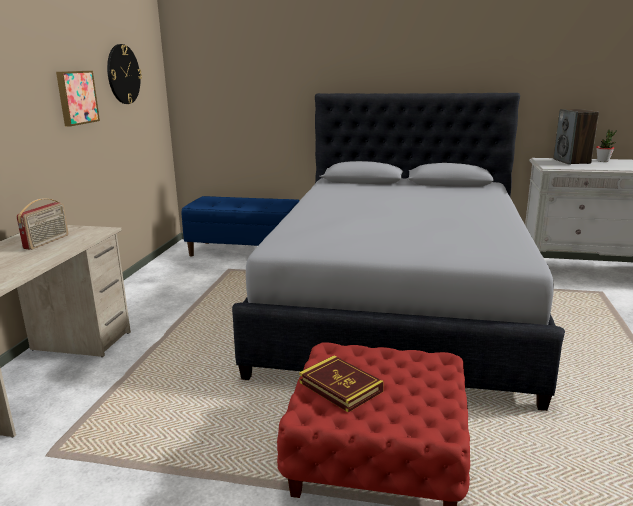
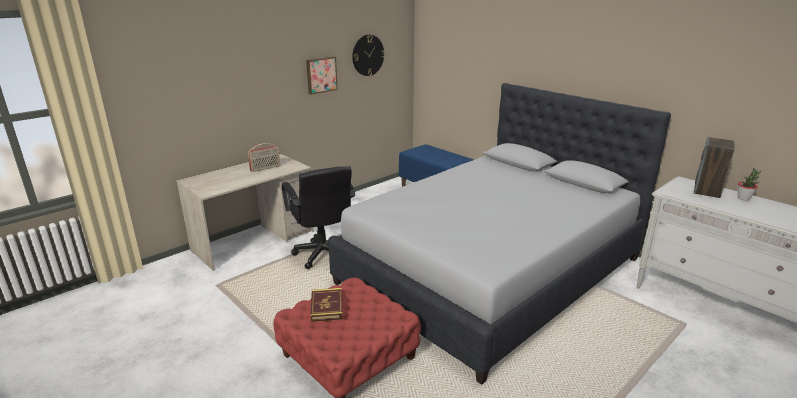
camera: 35 degrees right, 5 degrees up
(183, 355) = (323, 256): none -> black office chair

